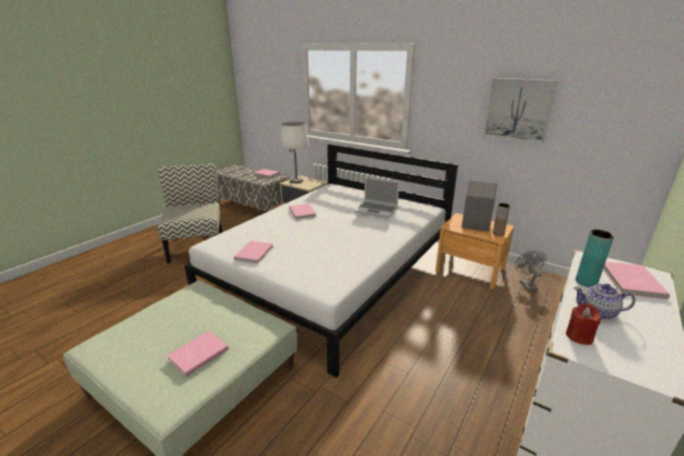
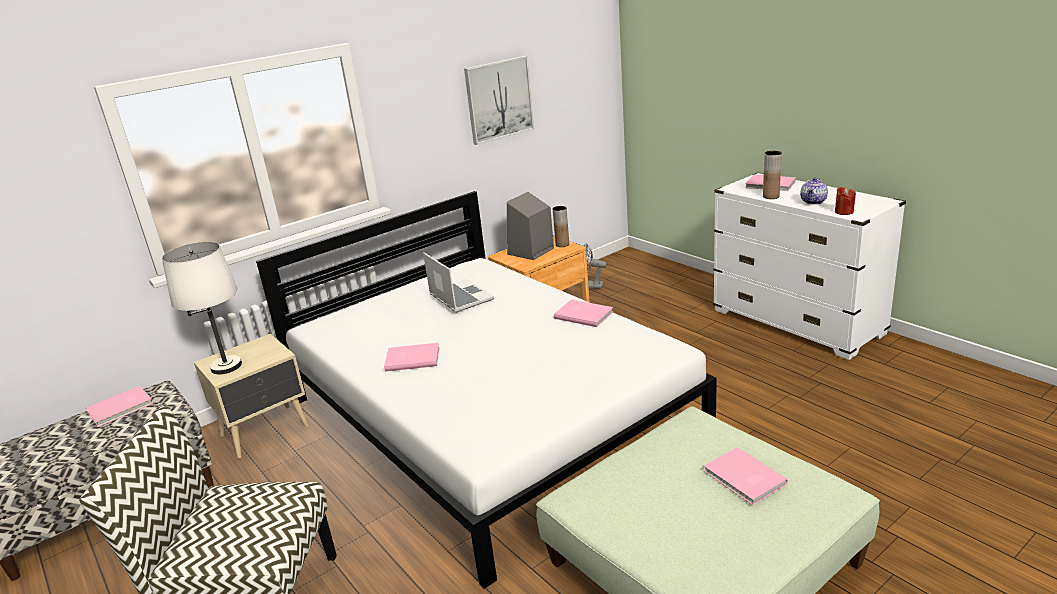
camera: 70 degrees left, 0 degrees up
(255, 253) = (541, 404): pink book -> pink book (583, 314)
(377, 210) = (459, 297): laptop -> laptop turned 75 degrees counterclockwise
(586, 282) = (771, 196): turquoise vase -> brown vase

